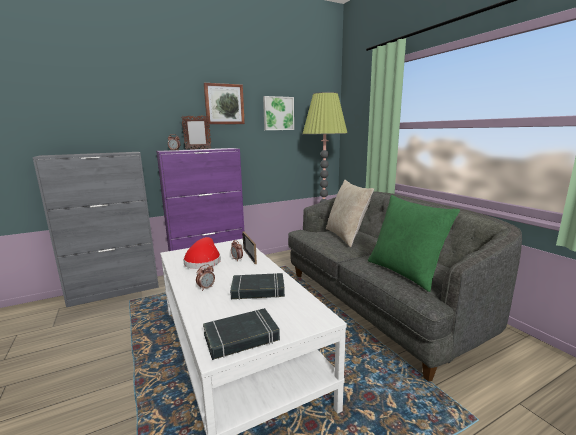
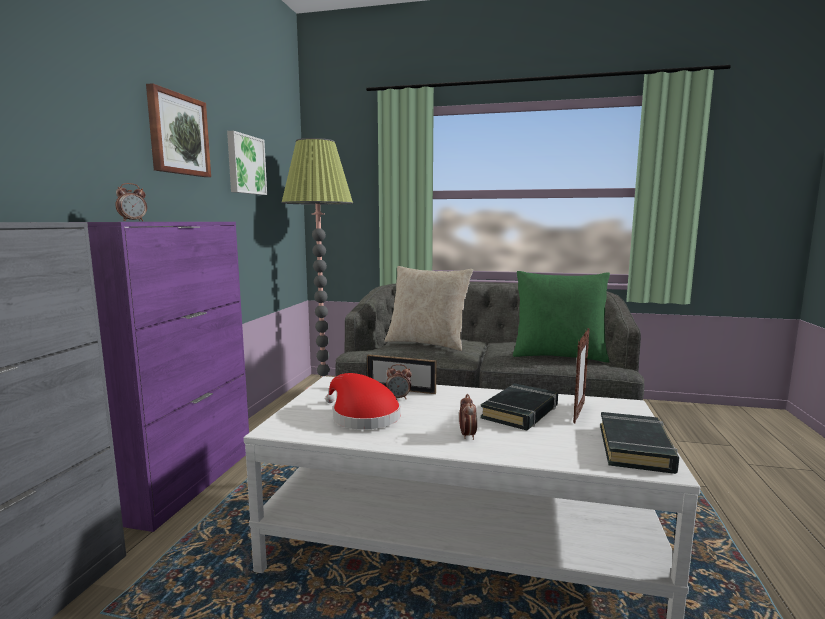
camera: 50 degrees left, 5 degrees down
(198, 149) = (156, 221): picture frame -> picture frame (578, 413)

